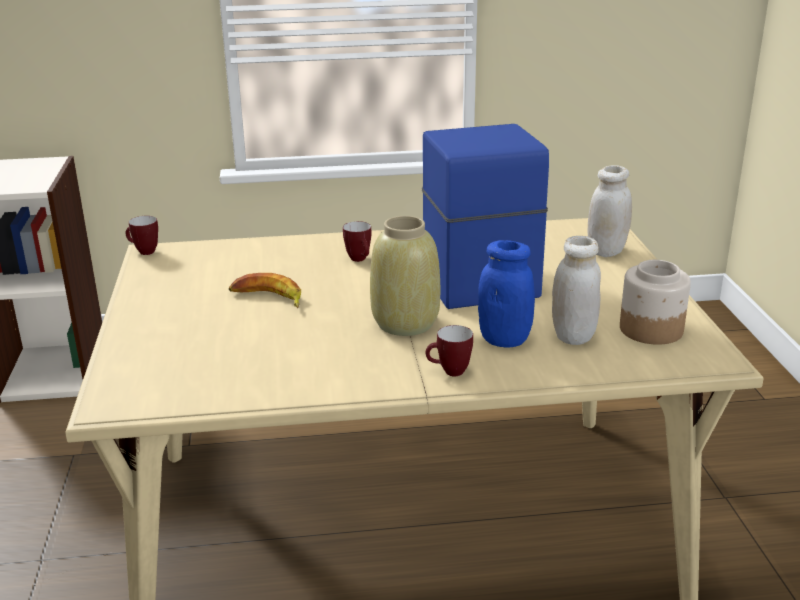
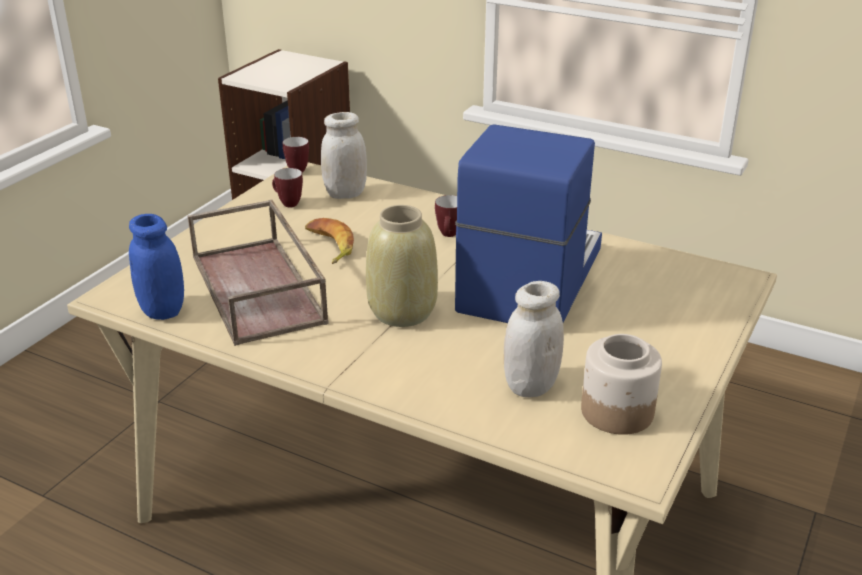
camera: 35 degrees right, 5 degrees up
(255, 349) = (259, 289): none -> brown tray
(449, 372) = (373, 373): mug -> mug (287, 203)
(504, 340) = (463, 363): blue jar -> blue jar (162, 310)
(606, 251) = (698, 309): white jar -> white jar (345, 194)

